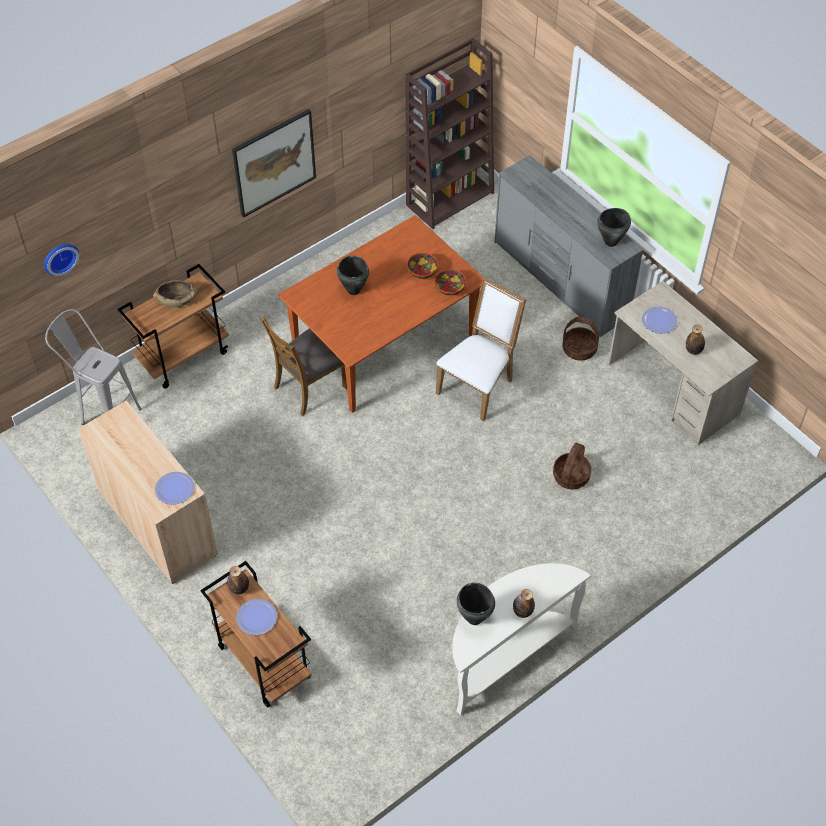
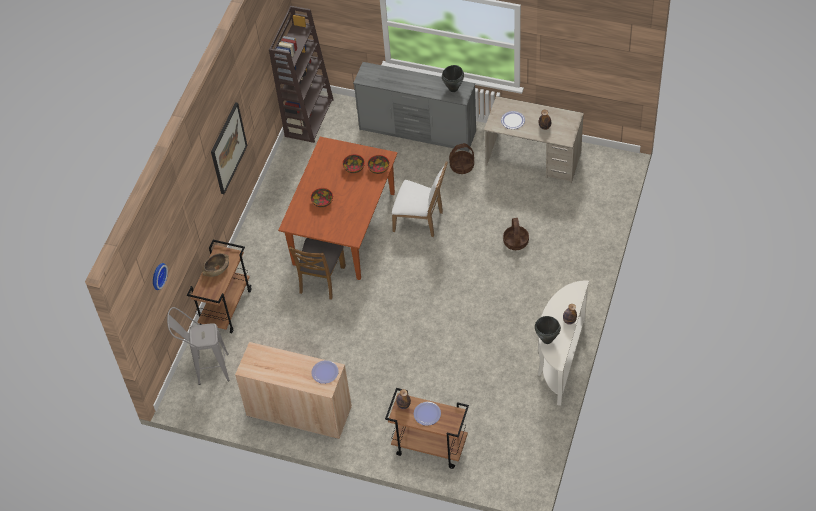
camera: 30 degrees left, 0 degrees up
(353, 290) = (322, 202): black cooking pot -> bowl
(479, 385) = (421, 221): white chair -> white chair turned 105 degrees clockwise

